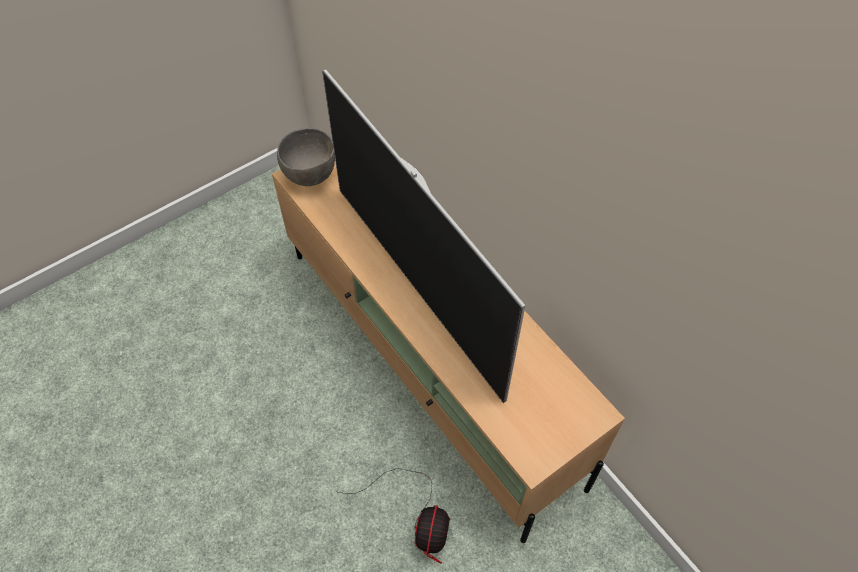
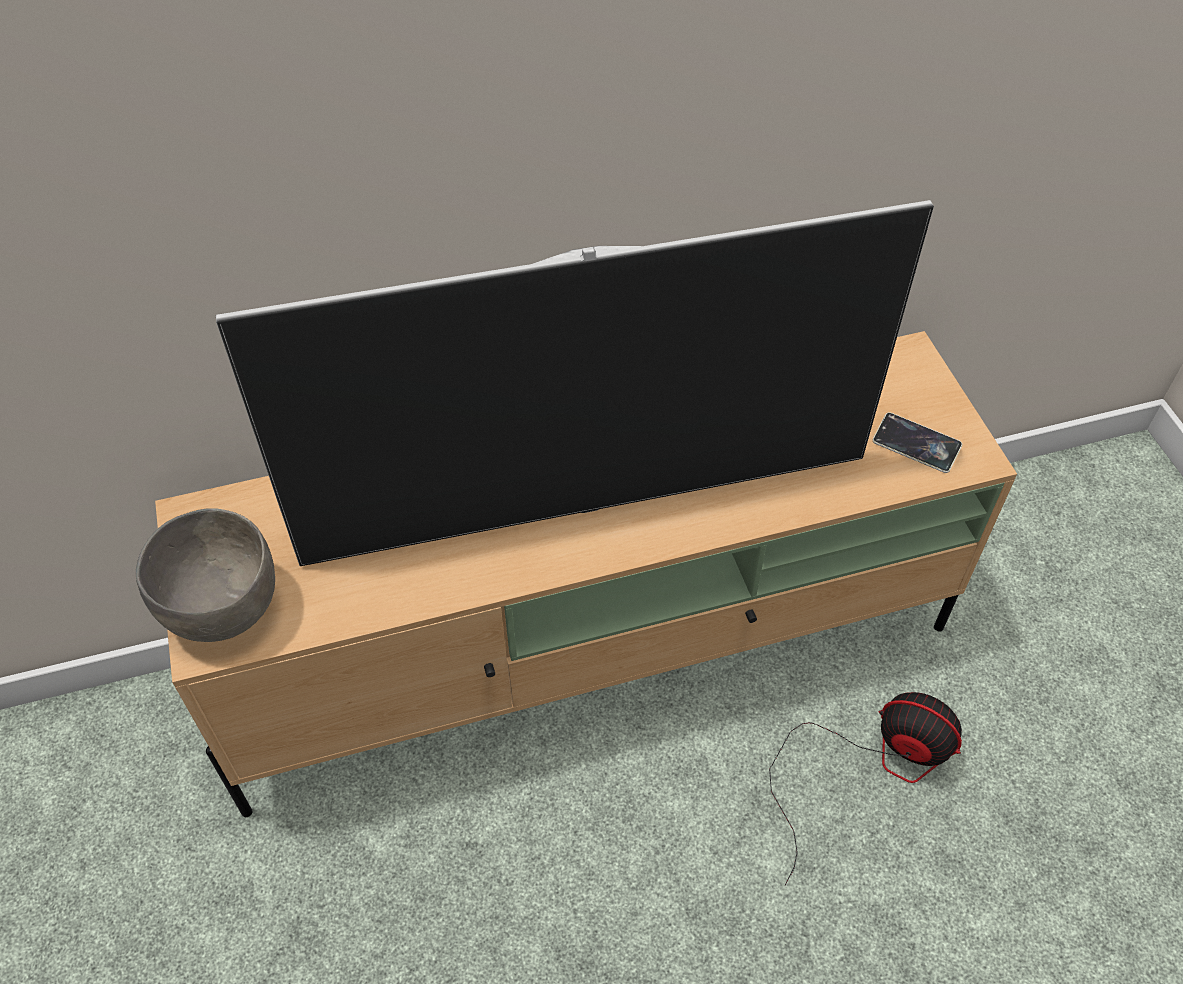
camera: 70 degrees left, 5 degrees down
(527, 430) = (915, 446): none -> phone

